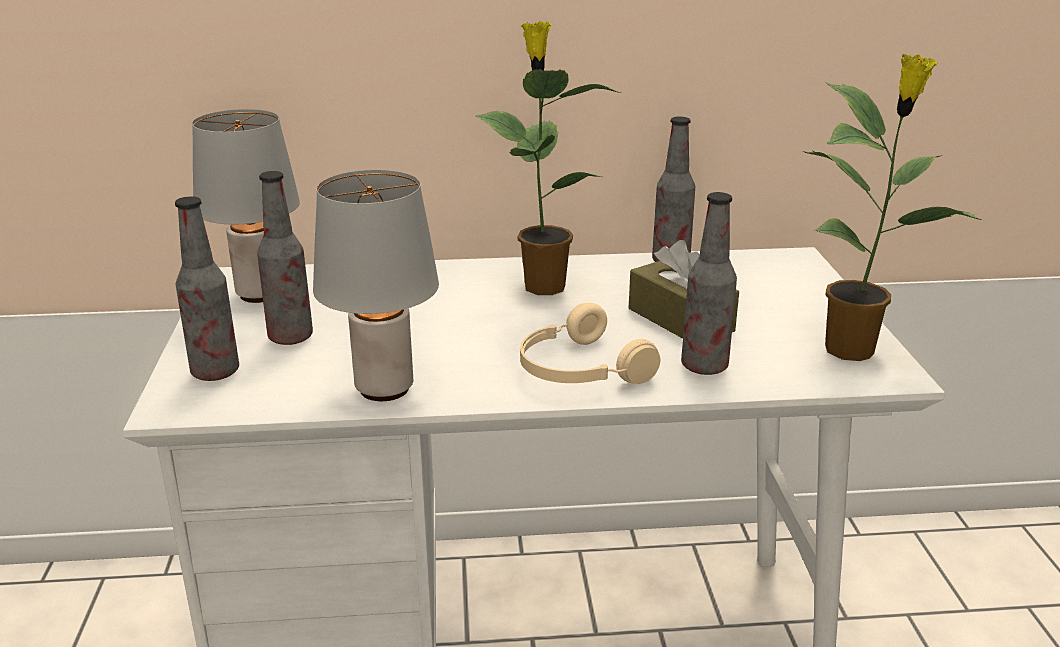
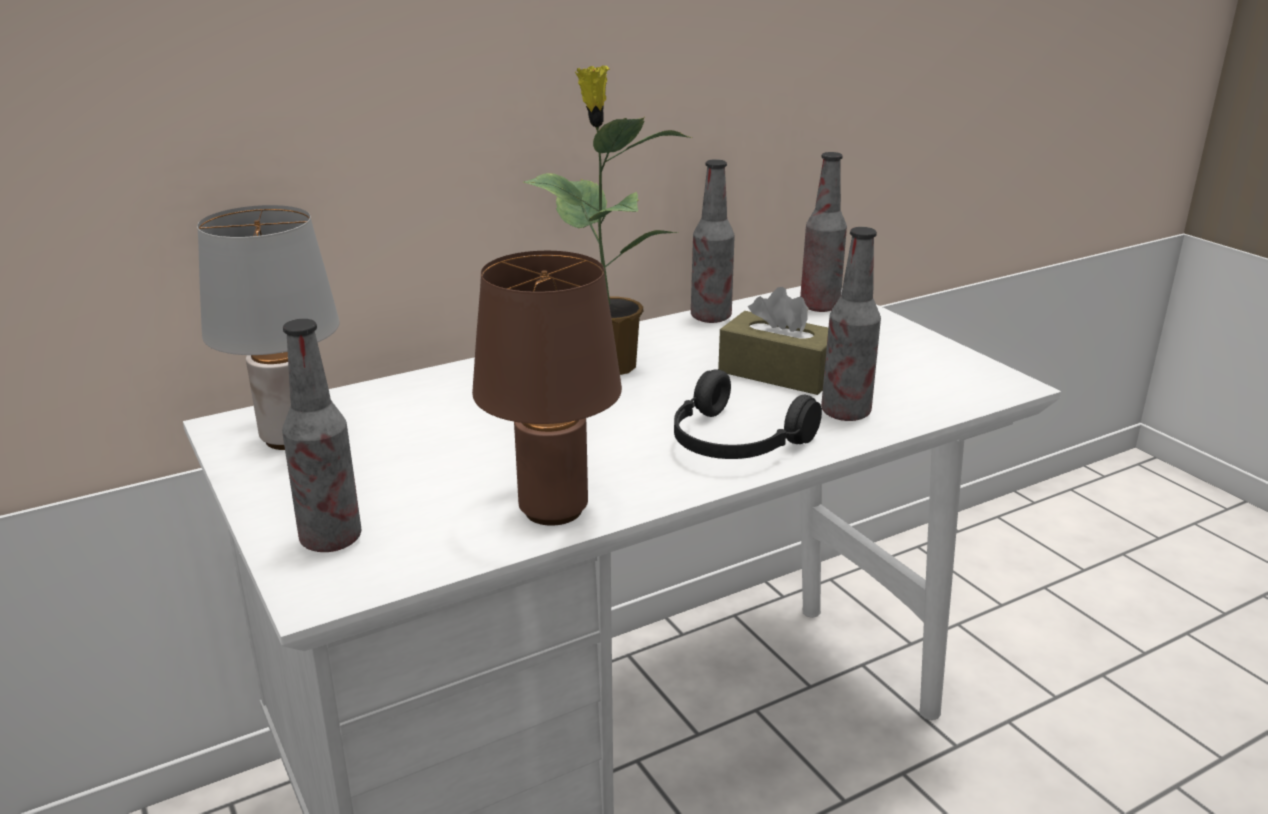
camera: 25 degrees left, 0 degrees up
(290, 337) = (383, 479): bottle -> bottle (819, 307)
(382, 389) = (552, 511): grey table lamp -> brown table lamp
(579, 370) = (734, 443): beige headphones -> black headphones
(853, 350) = (954, 369): potted plant -> none

